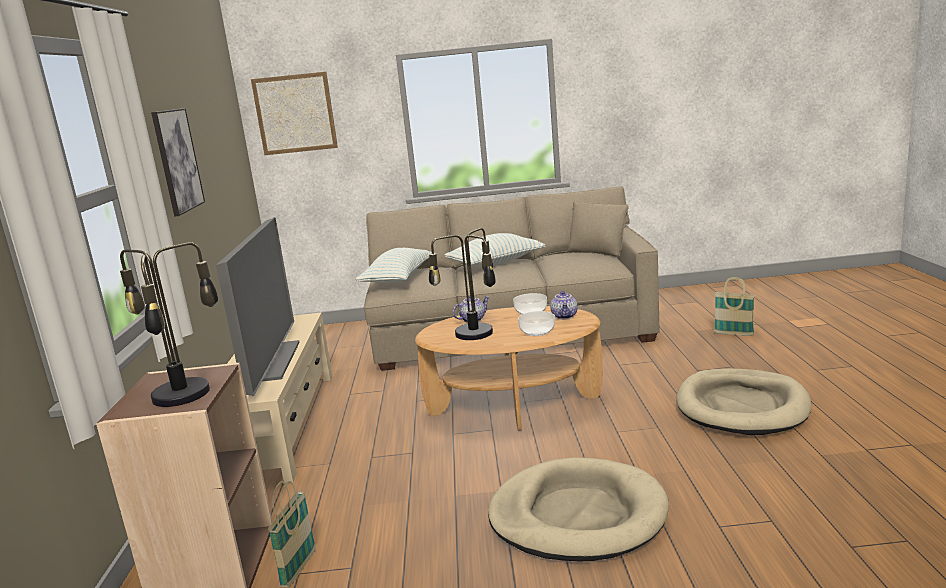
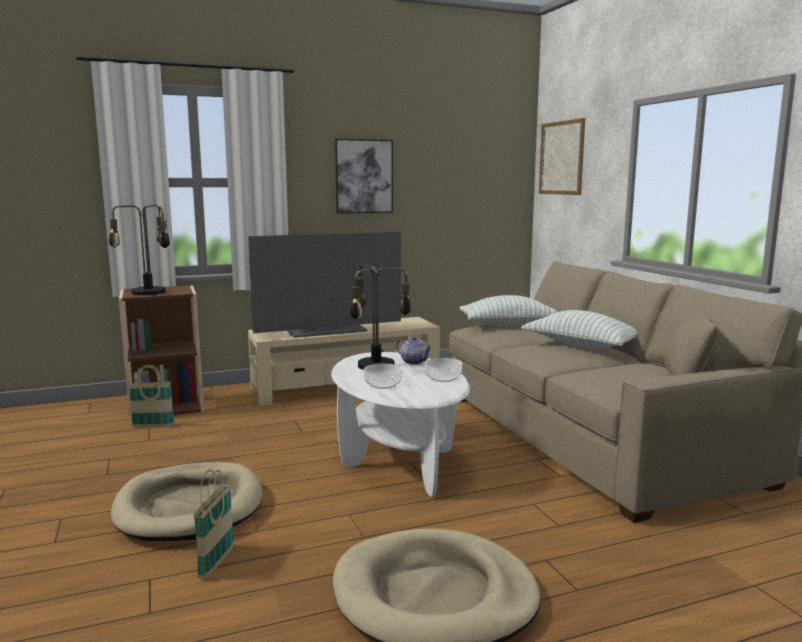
camera: 70 degrees right, 5 degrees down
(514, 406) = (398, 459): brown coffee table -> white coffee table
(565, 316) = (432, 390): teapot -> none
(733, 334) = (726, 592): basket -> basket (217, 562)

